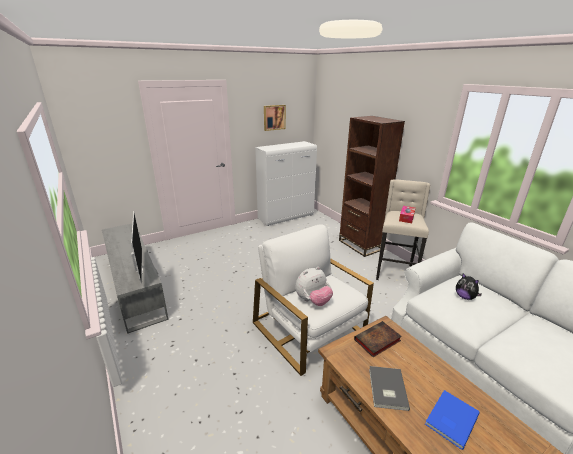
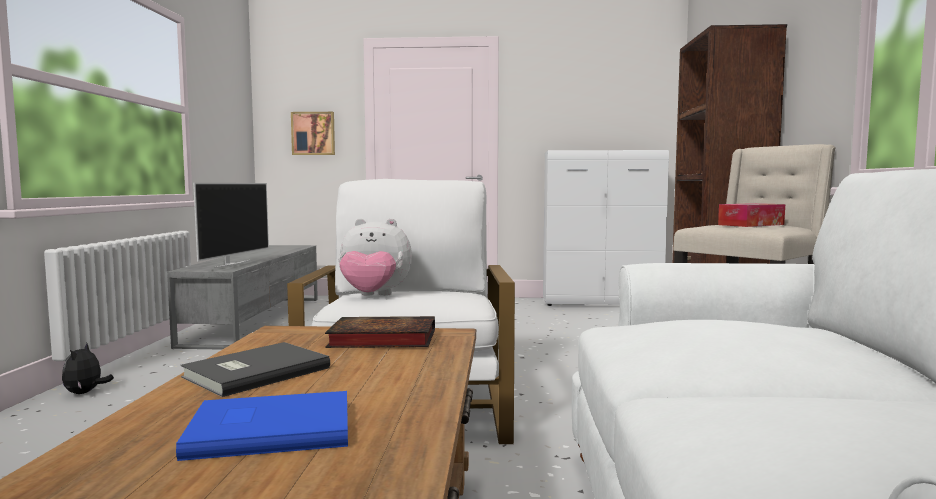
camera: 35 degrees right, 20 degrees down
(274, 117) = (589, 102): picture -> picture (313, 133)
(465, 297) = (723, 325): plush toy -> plush toy (85, 393)

